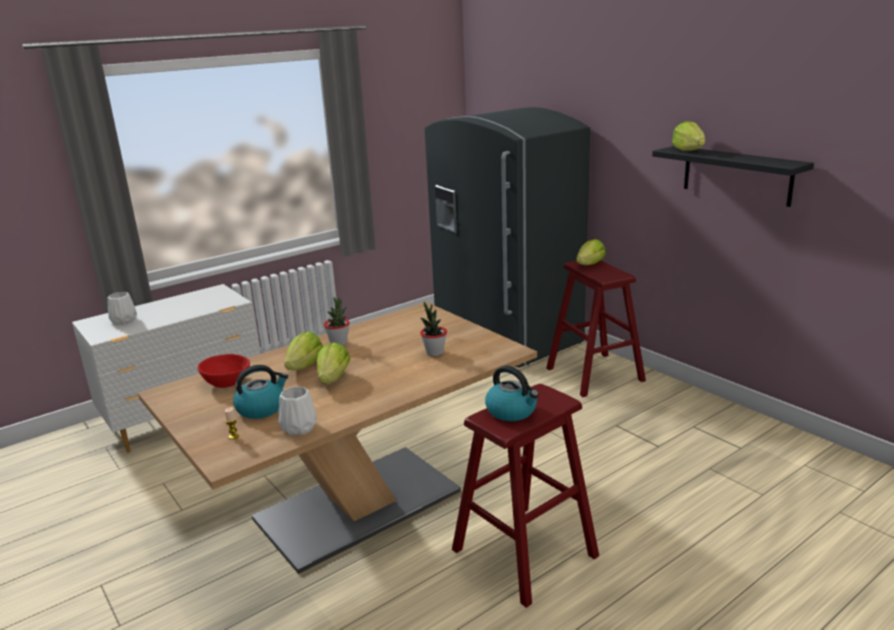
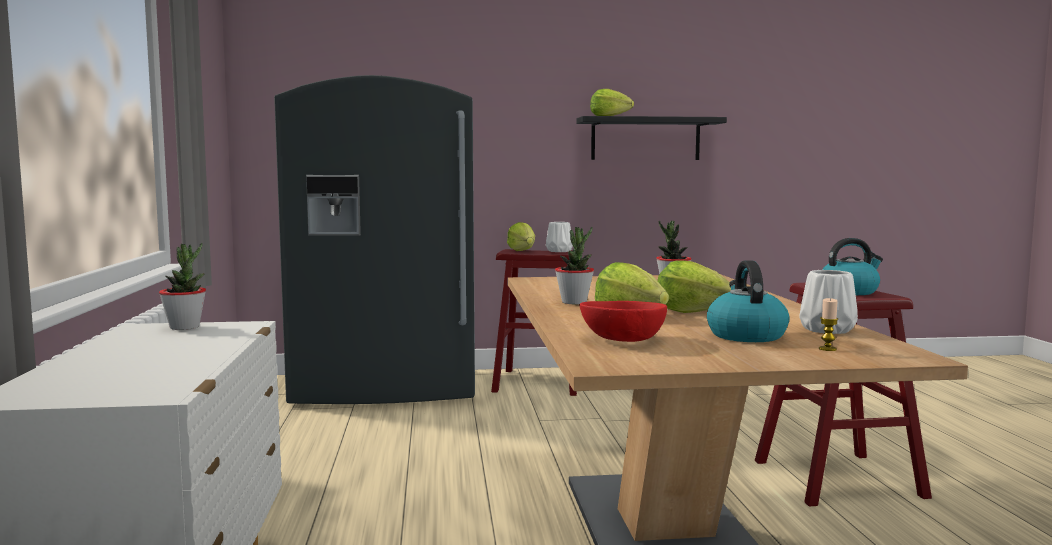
camera: 60 degrees left, 15 degrees down
(124, 321) = (108, 377): white vase -> white vase (558, 251)
(222, 295) = (185, 327): none -> potted plant

